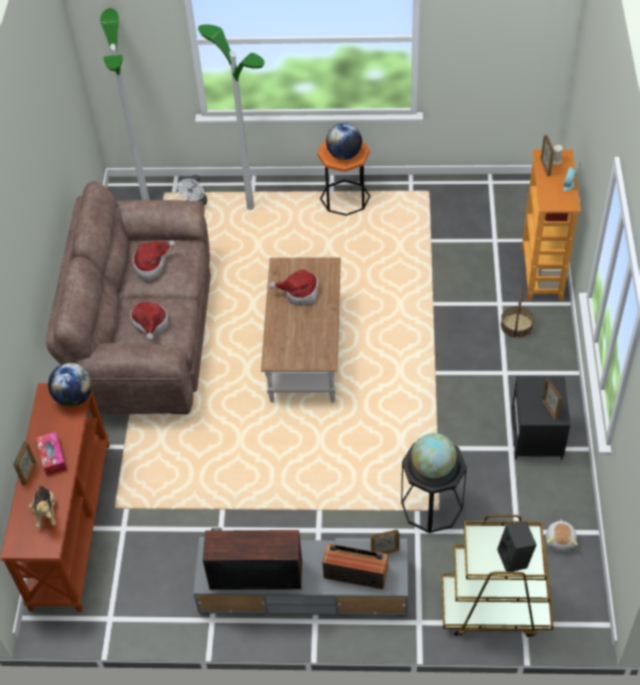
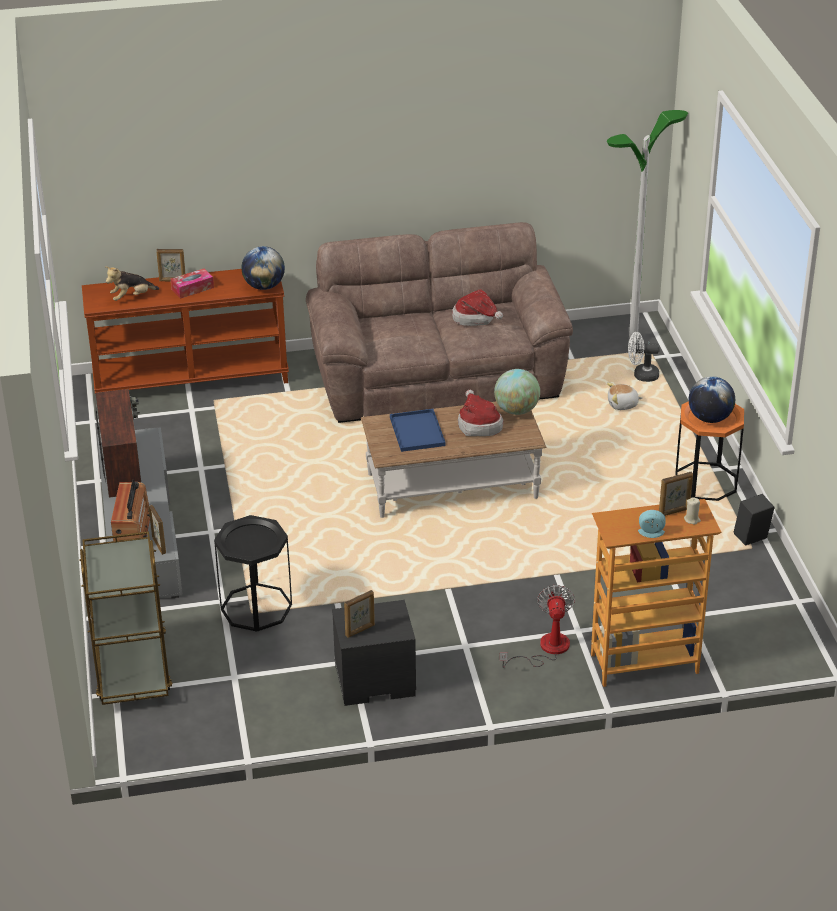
camera: 75 degrees right, 15 degrees down
(150, 325) = (393, 333): hat -> none
(250, 208) = (654, 414): floor lamp -> none
(295, 335) = (416, 431): none -> blue tray
(433, 467) = (249, 540): globe -> globe (516, 410)
(515, 559) = (109, 576): black speaker -> black speaker (751, 539)
(516, 325) = (545, 649): basket -> fan
(560, 540) = (228, 713): plush toy -> plush toy (622, 405)

